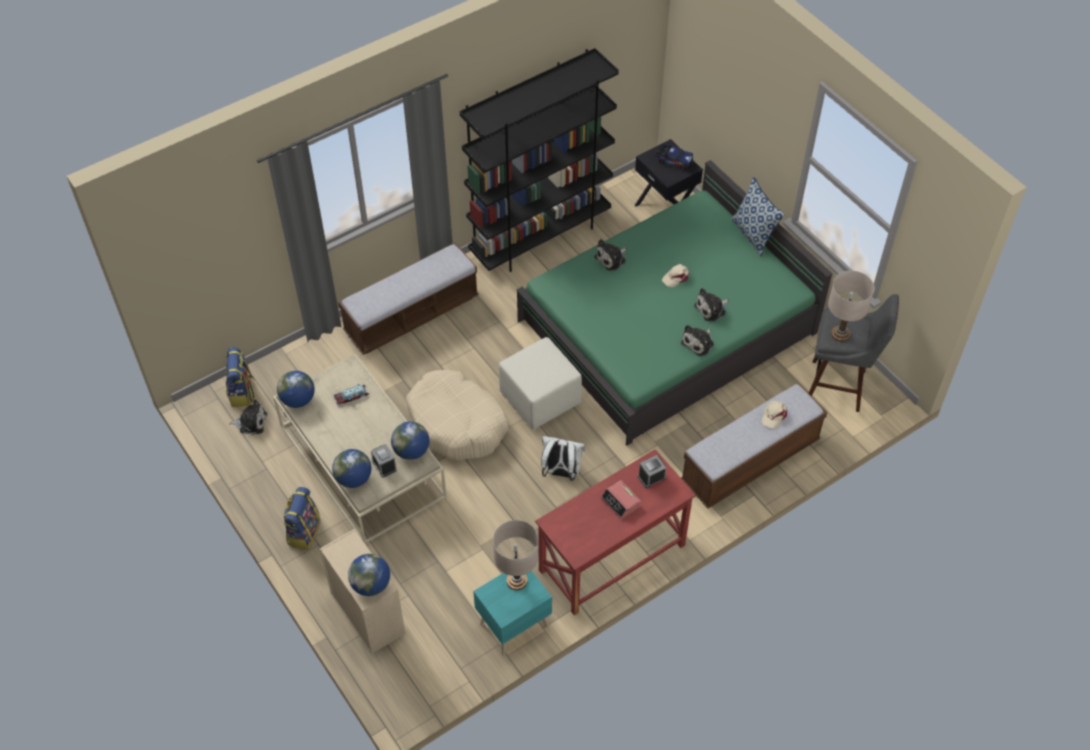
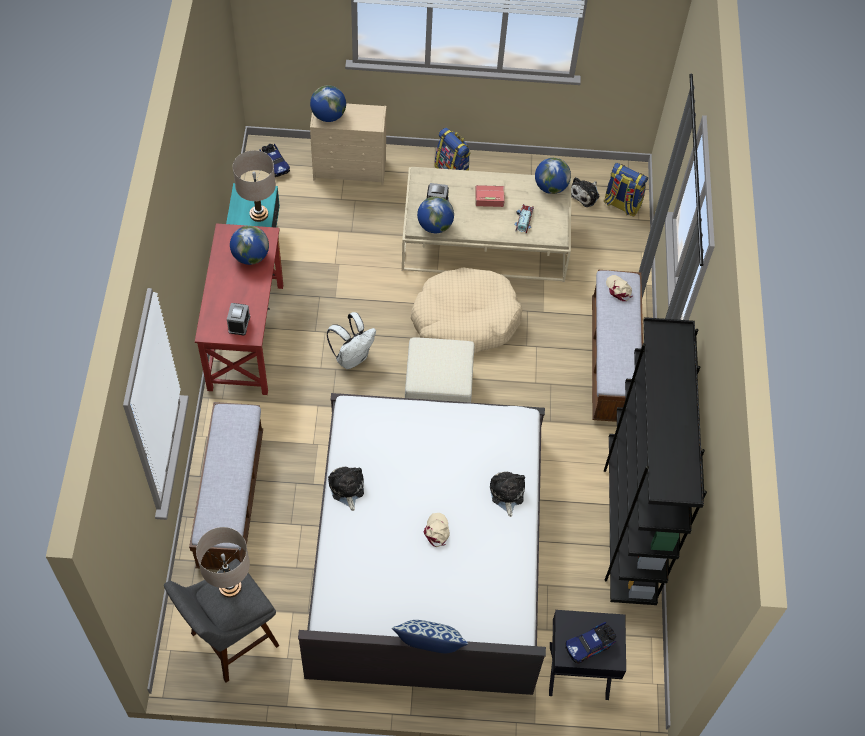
camera: 125 degrees right, 5 degrees up
(354, 478) = (442, 178): globe -> globe (251, 256)
(413, 680) = (274, 164): none -> toy truck
(620, 502) = (239, 288): alarm clock -> alarm clock (489, 197)
(668, 327) = (427, 551): green bed -> white bed
(712, 309) = (373, 531): plush toy -> none
(774, 415) = (225, 496): beige cap -> beige cap (618, 289)

